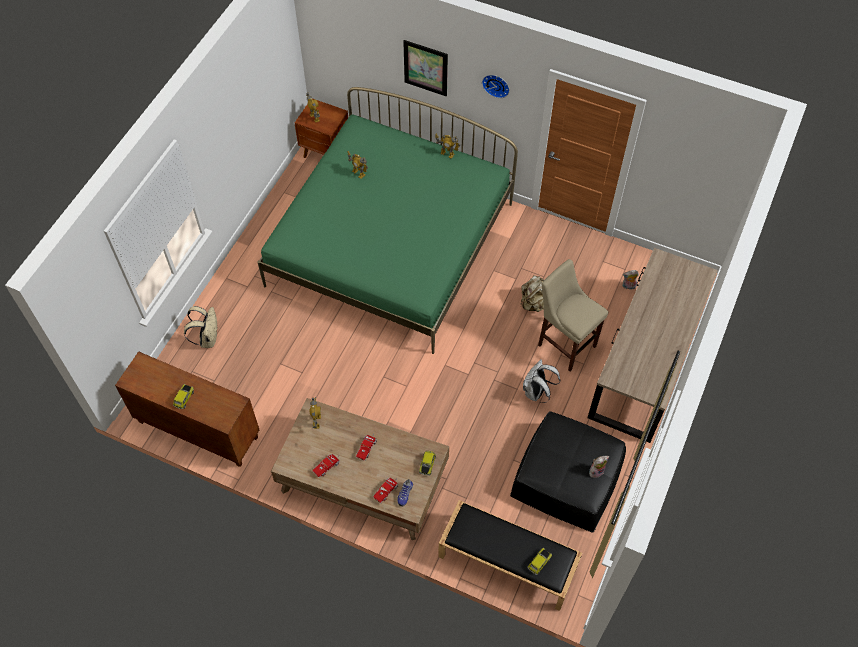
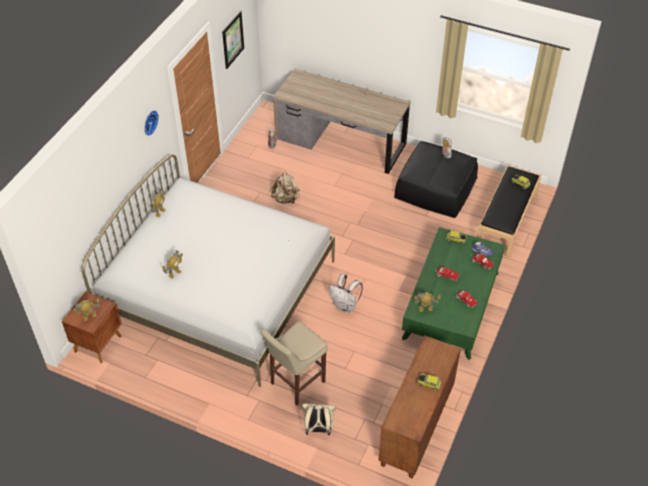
camera: 90 degrees left, 10 degrees down
(363, 479) = (451, 304): brown coffee table -> green coffee table
(391, 244) = (218, 290): green bed -> white bed
(426, 68) = (113, 171): picture -> picture (232, 39)
(536, 392) = (368, 200): white backpack -> white backpack (345, 306)
(565, 343) = (324, 183): beige stool -> beige stool (295, 384)

